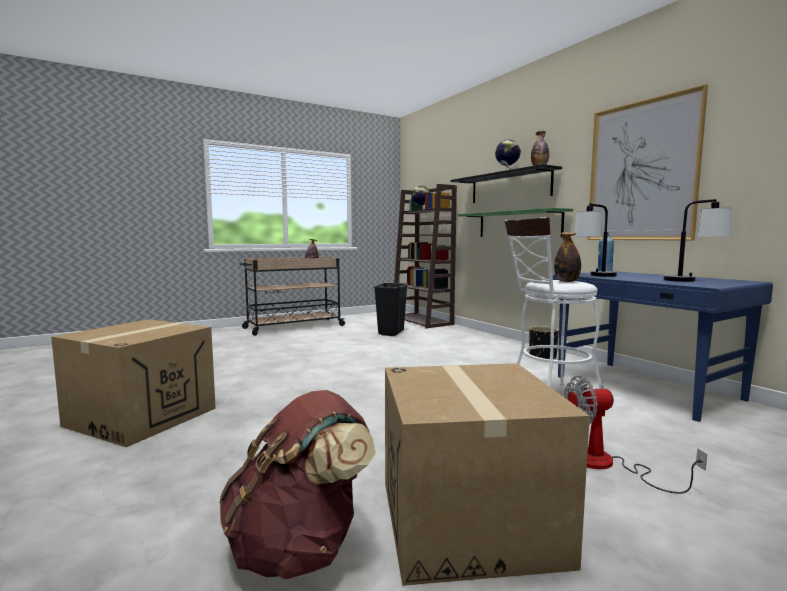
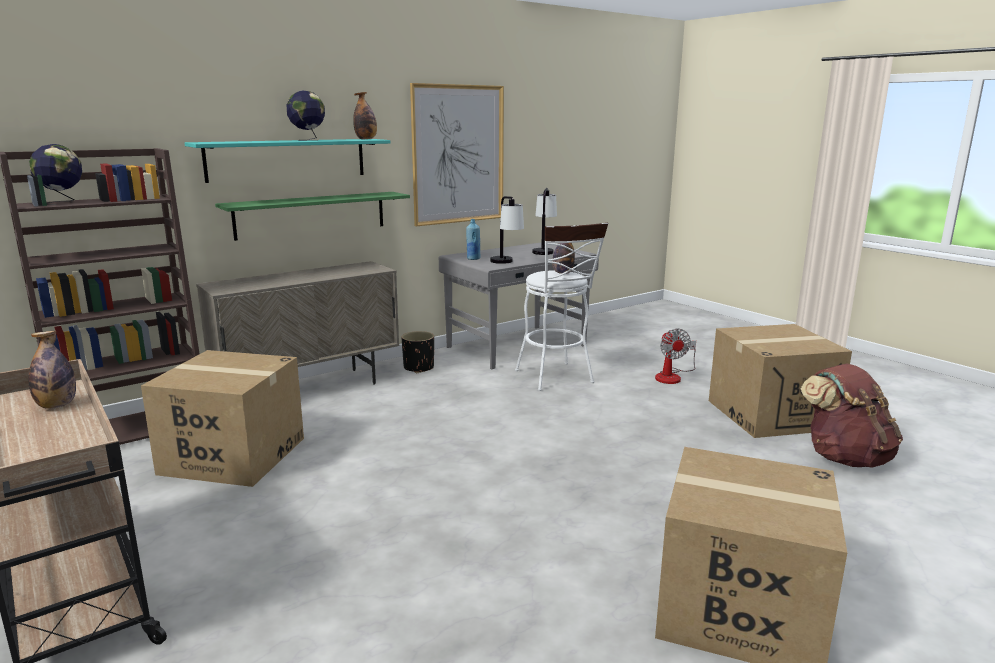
camera: 95 degrees left, 10 degrees up
(390, 333) = (233, 456): black trash can -> cardboard box
(483, 338) = (310, 389): none -> beige cabinet
(509, 187) = (287, 159): black shelf -> turquoise shelf
(645, 388) = (518, 346): blue desk -> grey desk

